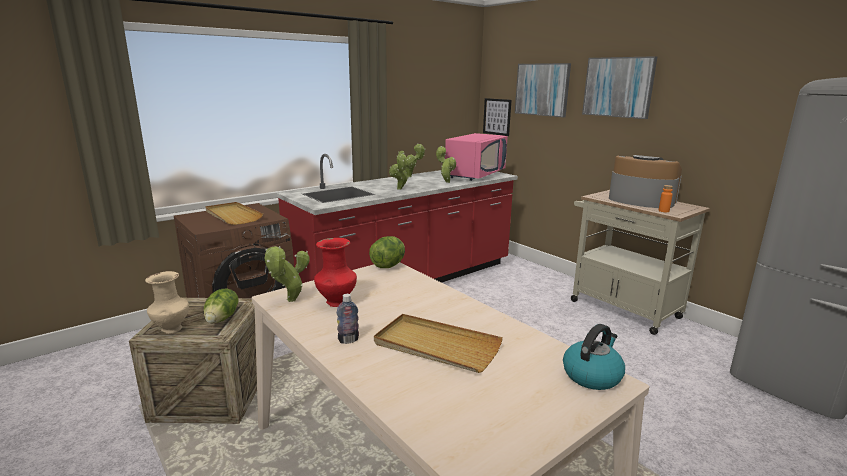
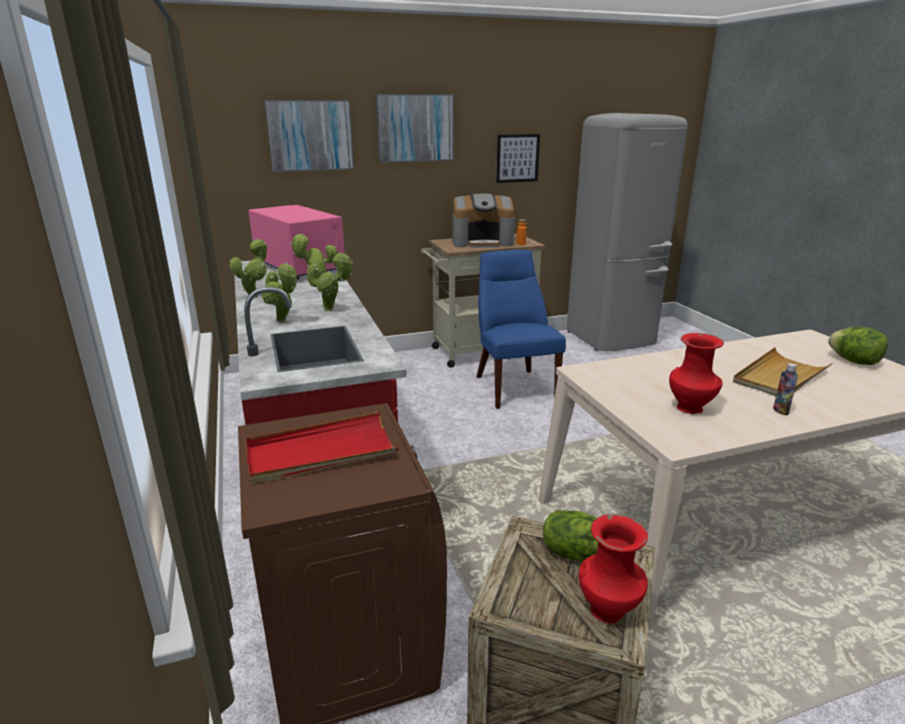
camera: 70 degrees left, 5 degrees up
(172, 329) = (609, 610): beige vase -> red vase
(232, 215) = (320, 452): beige tray -> red tray
(289, 301) = (688, 435): potted plant -> potted plant (283, 321)
(388, 265) = (579, 372): lettuce -> lettuce (854, 361)
(497, 116) = (233, 181): picture -> picture (517, 158)
(572, 334) = (513, 386): none -> blue chair
(592, 375) = (805, 339): kettle -> none
(640, 201) = (482, 242): coffee machine -> coffee machine turned 150 degrees counterclockwise

